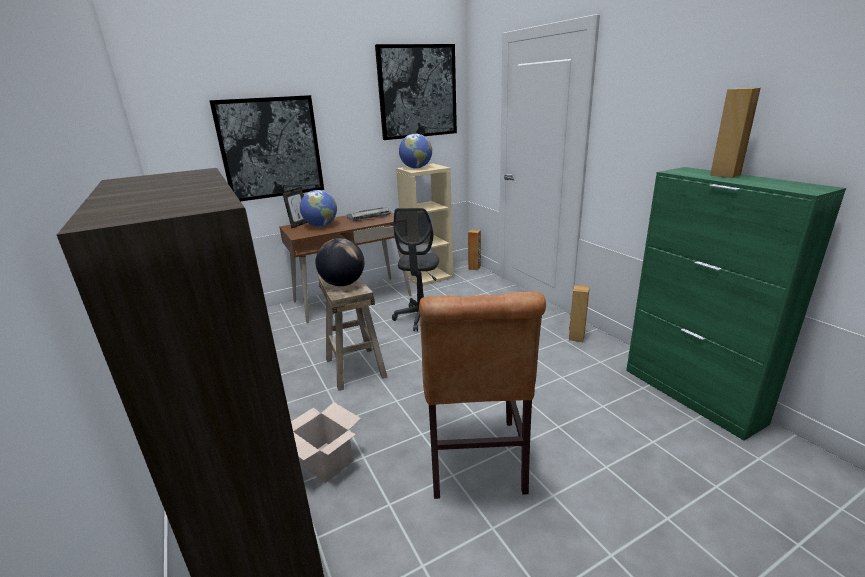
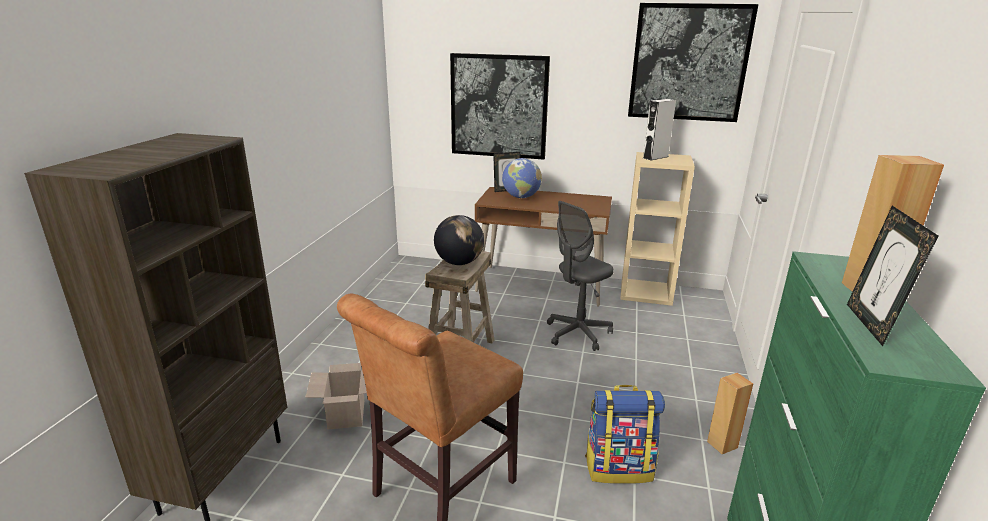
camera: 40 degrees right, 0 degrees up
(368, 217) = (577, 201): keyboard -> none
(416, 168) = (655, 157): globe -> white speaker
(474, 267) = (716, 304): brown speaker -> none
(550, 378) = (619, 468): none -> backpack
(765, 183) = (871, 324): none -> picture frame

